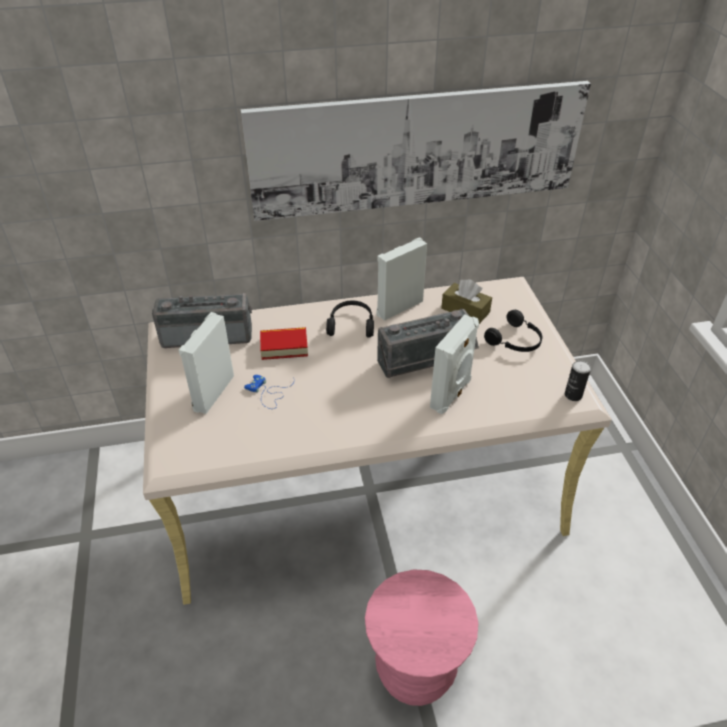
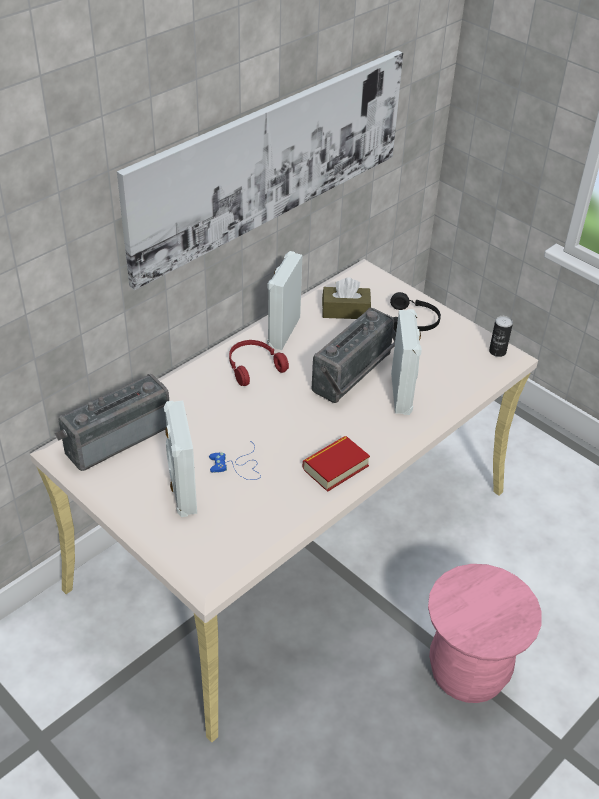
camera: 35 degrees left, 0 degrees up
(284, 347) = (209, 416): book -> book (335, 467)
(351, 324) = (253, 366): black headphones -> red headphones

